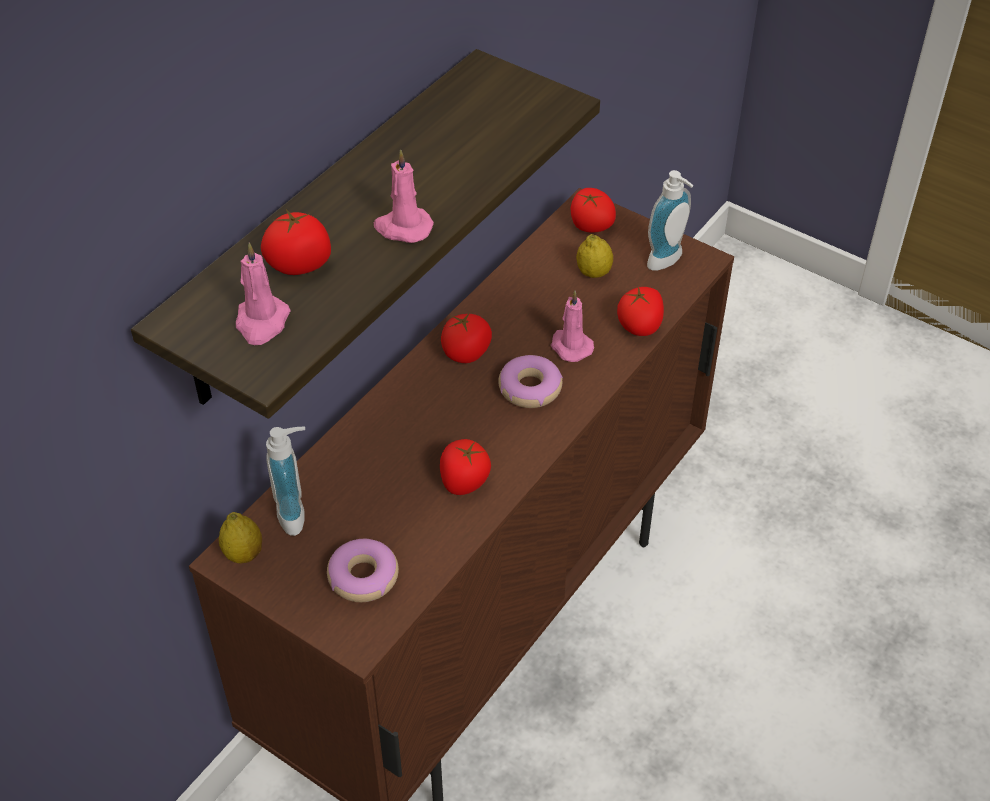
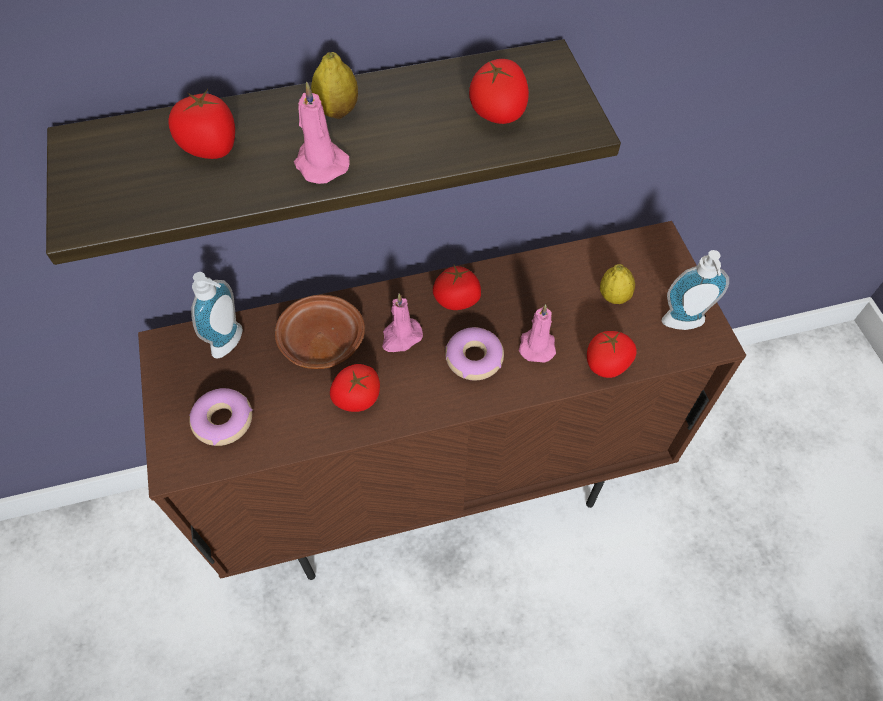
camera: 40 degrees right, 10 degrees up
(243, 554) = (174, 348): lemon -> lemon (337, 111)
(262, 323) = (127, 179): pink candle -> pink candle (401, 337)
(379, 459) = (320, 340): none -> brown plate
(590, 226) = (649, 257): tomato -> tomato (498, 113)

